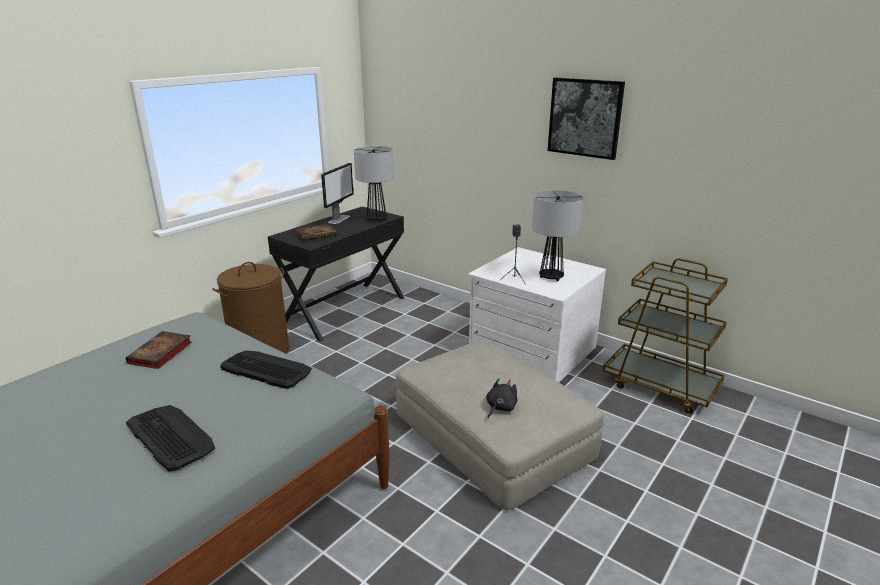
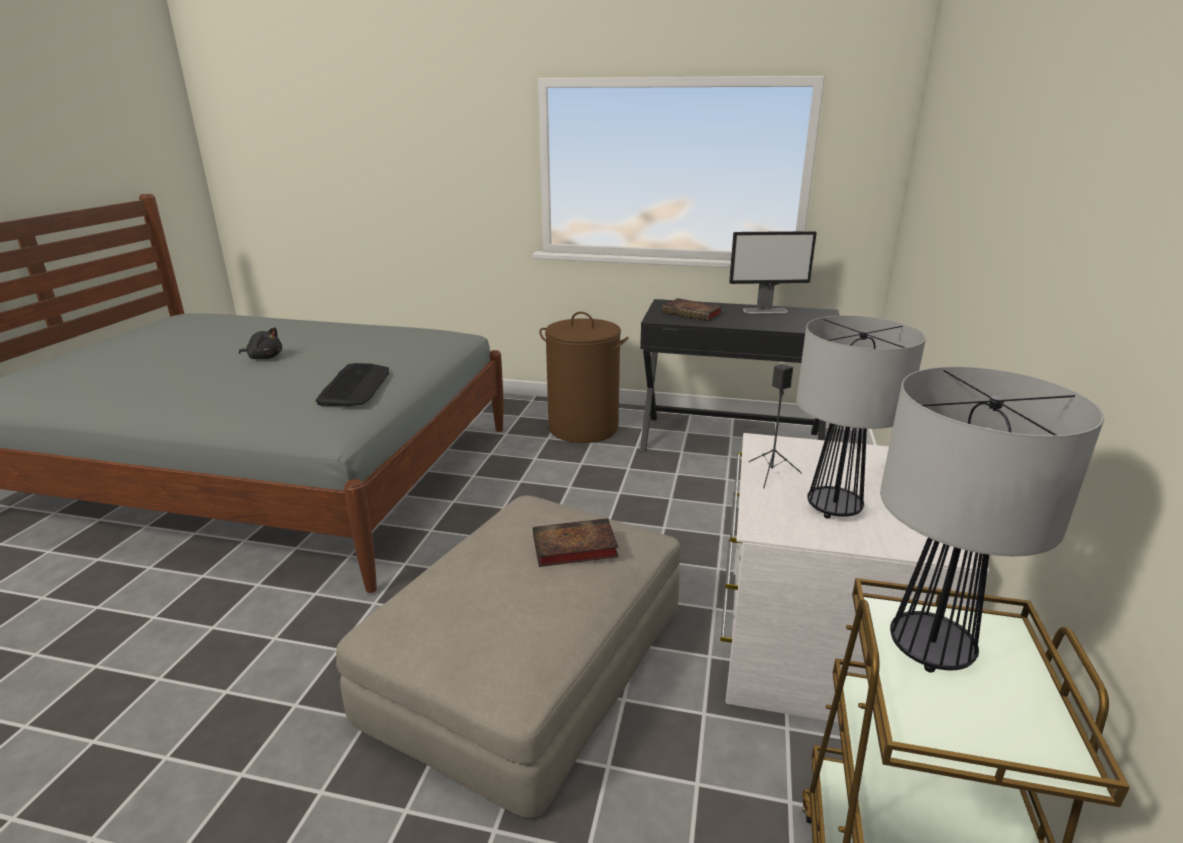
camera: 65 degrees right, 0 degrees up
(160, 354) = (368, 342): book -> book (572, 547)
(170, 436) = (221, 384): keyboard -> none
(376, 219) = (802, 326): table lamp -> table lamp (928, 648)
(500, 408) = (450, 594): black plush toy -> black plush toy (264, 357)
(585, 117) = (1072, 164): picture -> none

